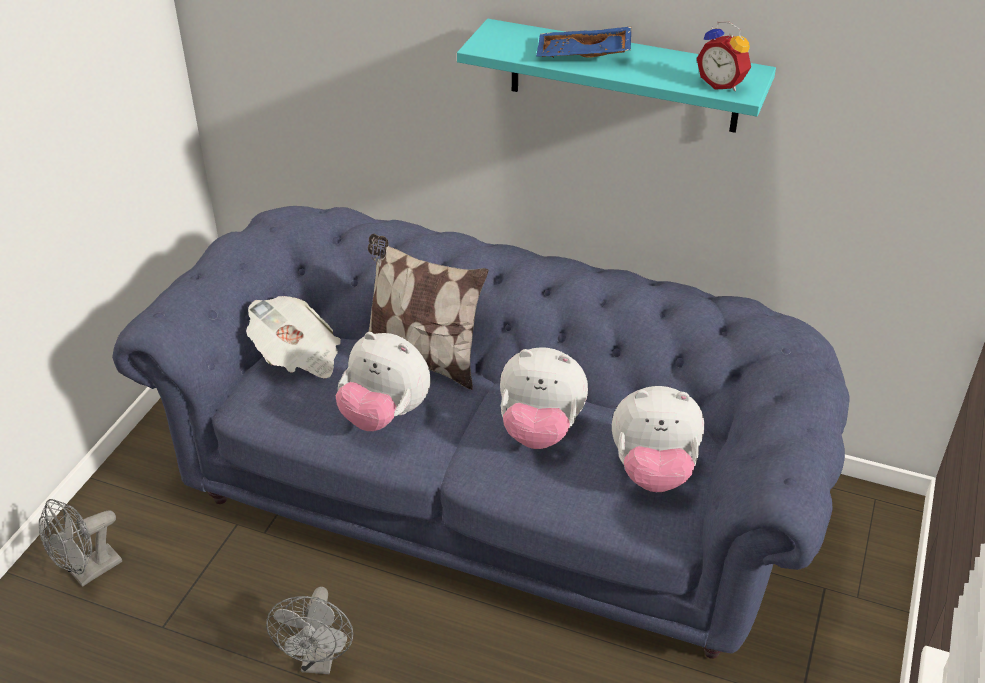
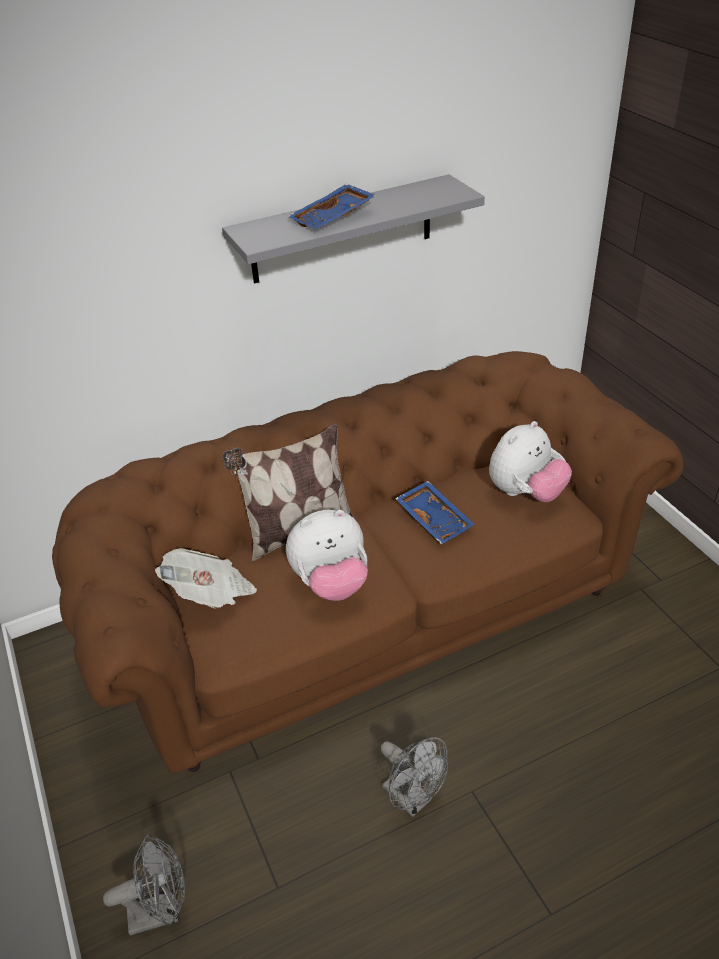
camera: 45 degrees left, 0 degrees up
(89, 572) = (162, 911): grey fan -> grey fan turned 105 degrees counterclockwise
(491, 493) = (368, 608): blue sofa -> brown sofa
(540, 430) = (435, 519): plush toy -> blue tray
(623, 76) = (342, 230): turquoise shelf -> grey shelf
(722, 84) = (443, 195): alarm clock -> none

